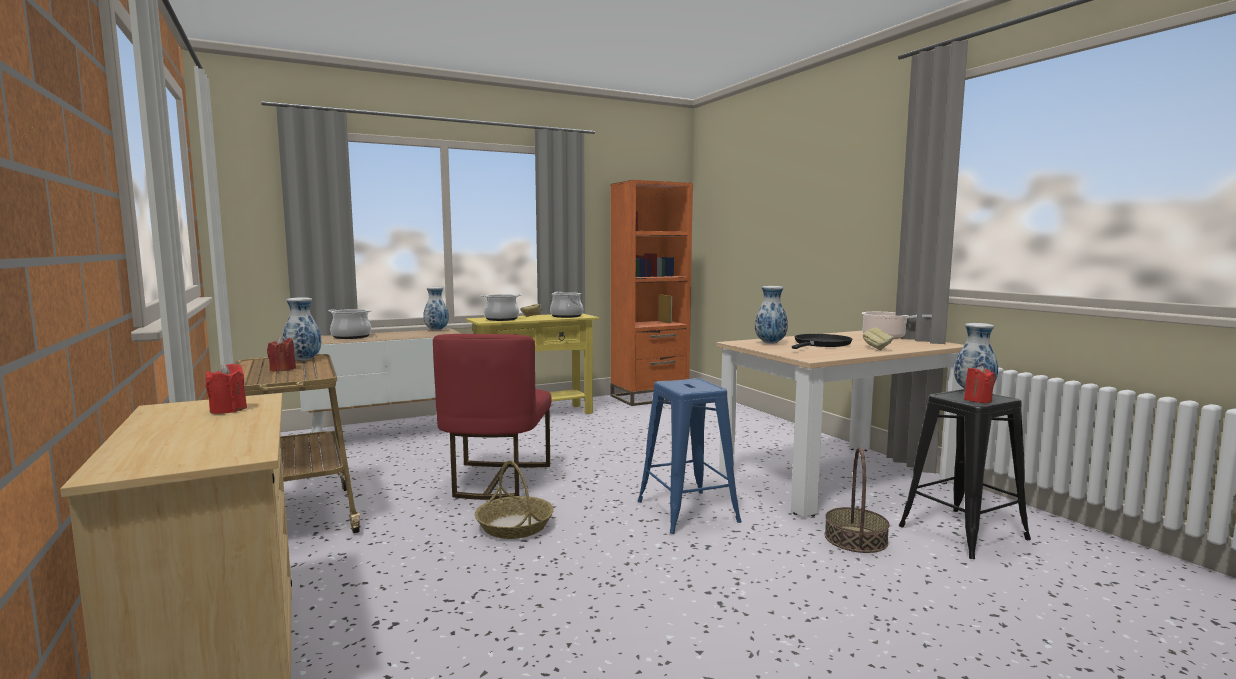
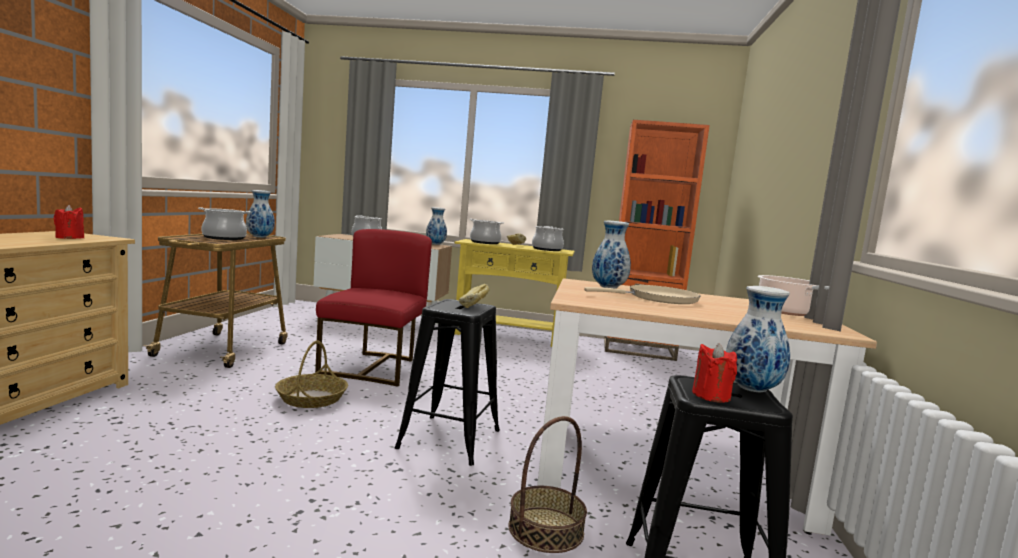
camera: 35 degrees right, 0 degrees up
(282, 369) = (224, 238): red candle -> cooking pot
(496, 480) = (373, 368): red chair -> red chair turned 150 degrees clockwise
(687, 512) = (449, 439): blue stool -> black stool
(821, 344) = (658, 299): black frying pan -> beige frying pan
(877, 349) = (706, 313): bread -> bread (473, 307)

